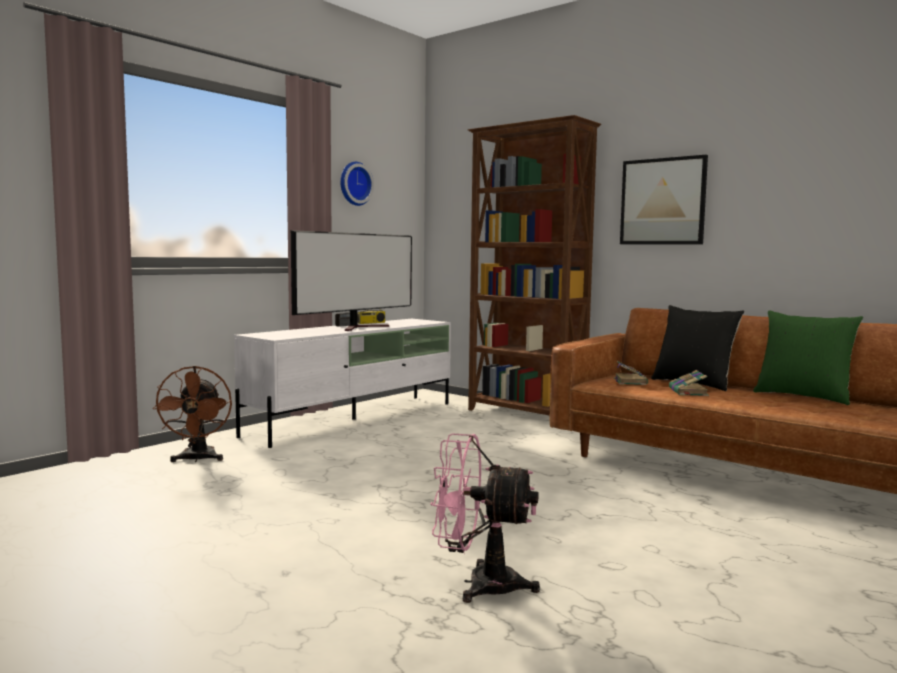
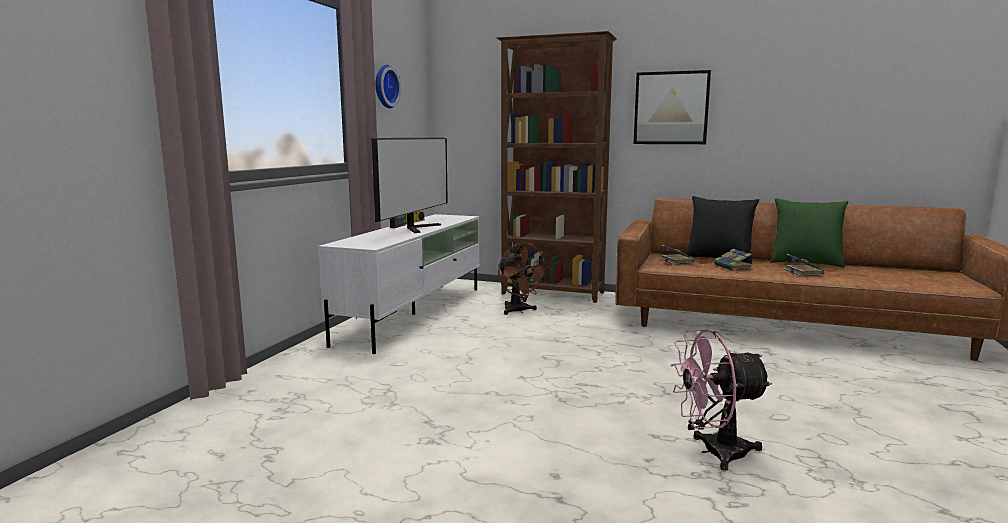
camera: 20 degrees left, 5 degrees up
(197, 459) = (319, 376): brown fan -> brown fan (519, 311)
(771, 404) = (802, 272): none -> book

